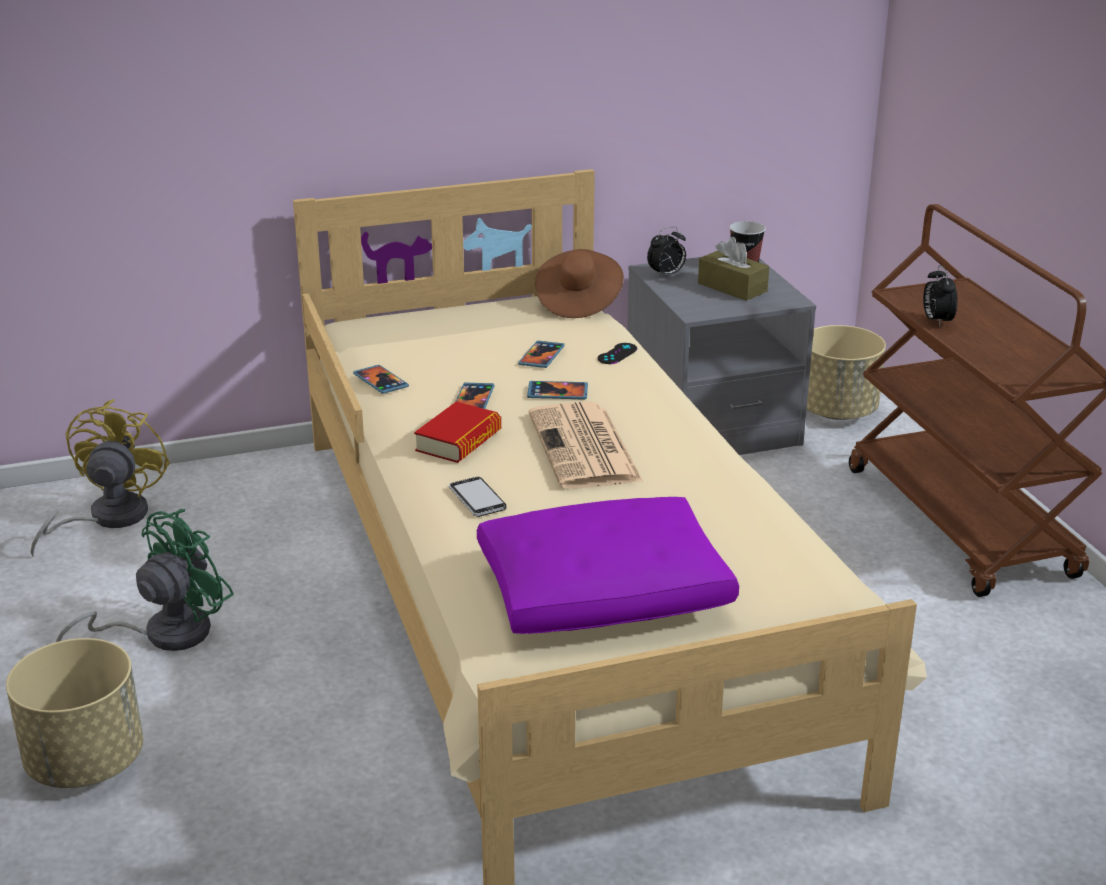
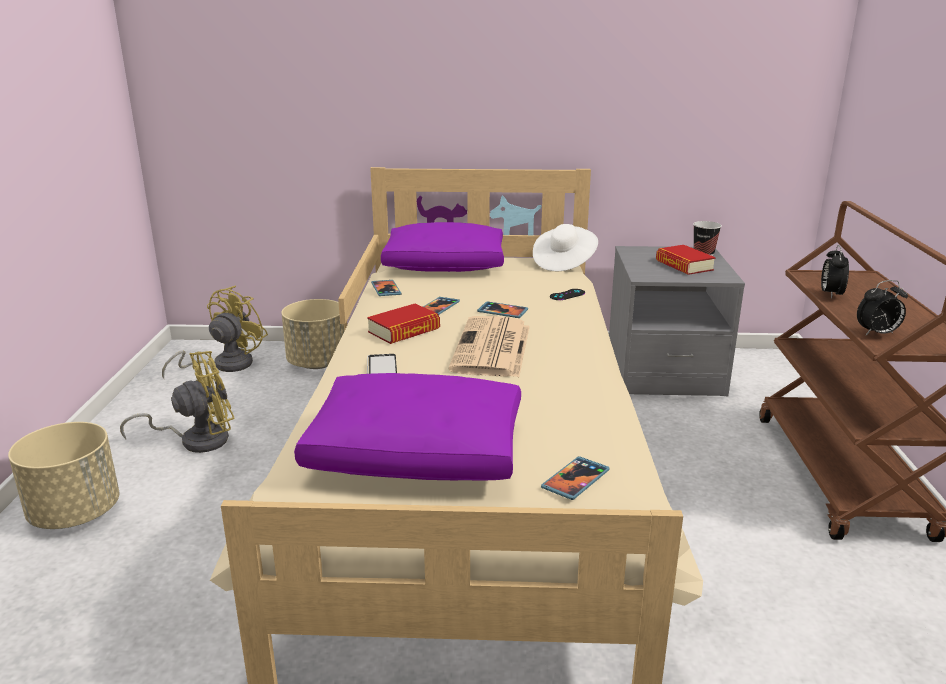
camera: 20 degrees right, 5 degrees down
(163, 633) = (196, 440): green fan -> yellow fan
(426, 328) = (446, 265): none -> purple pillow
(541, 356) = (510, 289): phone -> phone (575, 480)
(578, 302) = (563, 263): brown hat -> white hat
(666, 275) = (639, 253): alarm clock -> alarm clock (877, 334)
(732, 287) = (684, 265): brown tissue box -> book
(837, 411) = (768, 378): beige planter -> beige planter (318, 363)

